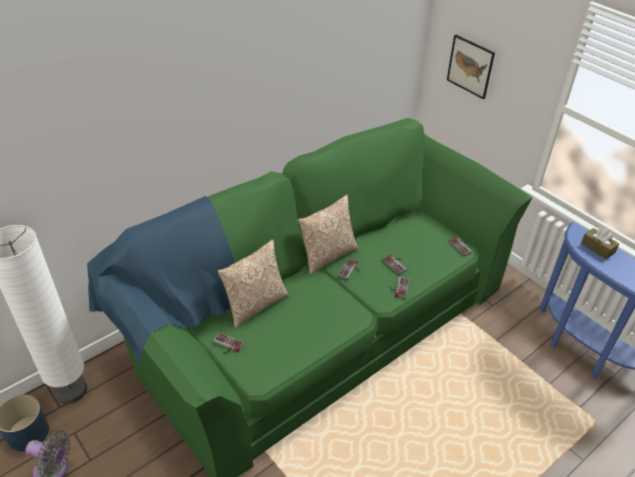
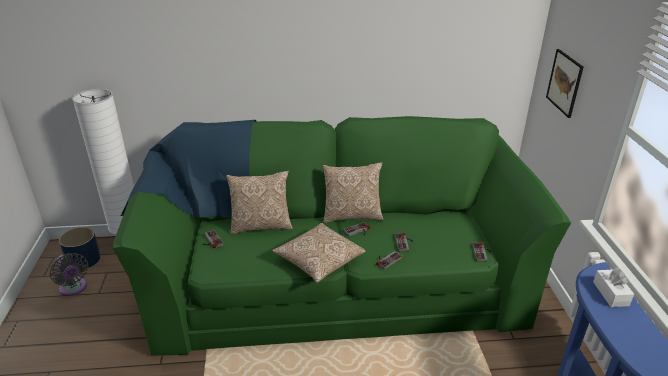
camera: 35 degrees right, 10 degrees down
(346, 317) = (319, 261): none -> pillow
(597, 248) = (610, 293): brown tissue box -> white tissue box

